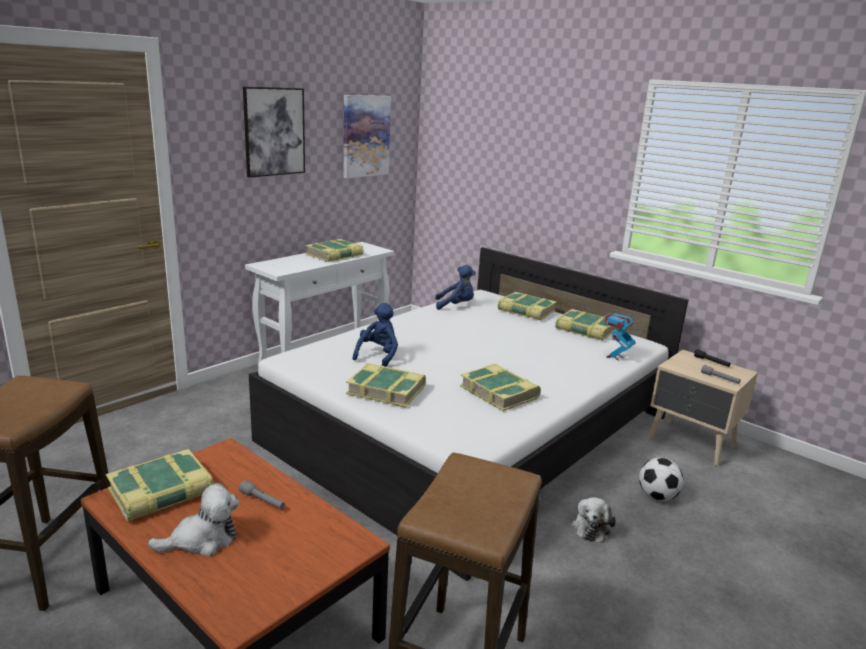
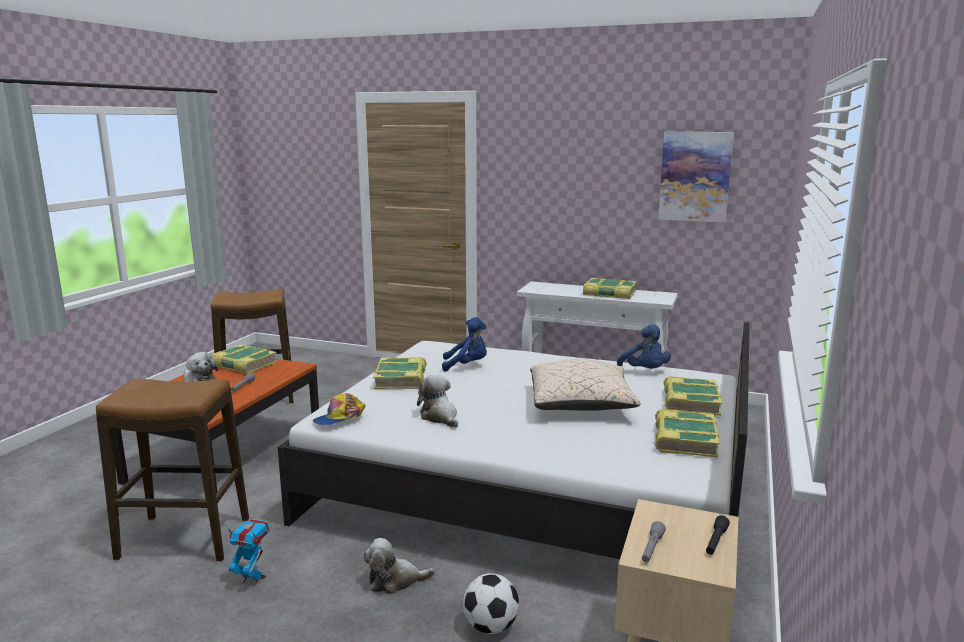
camera: 70 degrees right, 5 degrees down
(274, 131) = (574, 166): picture -> none
(476, 437) = (340, 418): none -> cap
(499, 392) = (440, 417): book -> plush toy
(508, 339) = (580, 404): none -> beige pillow
(614, 357) = (614, 463): toy robot -> toy robot (252, 579)

